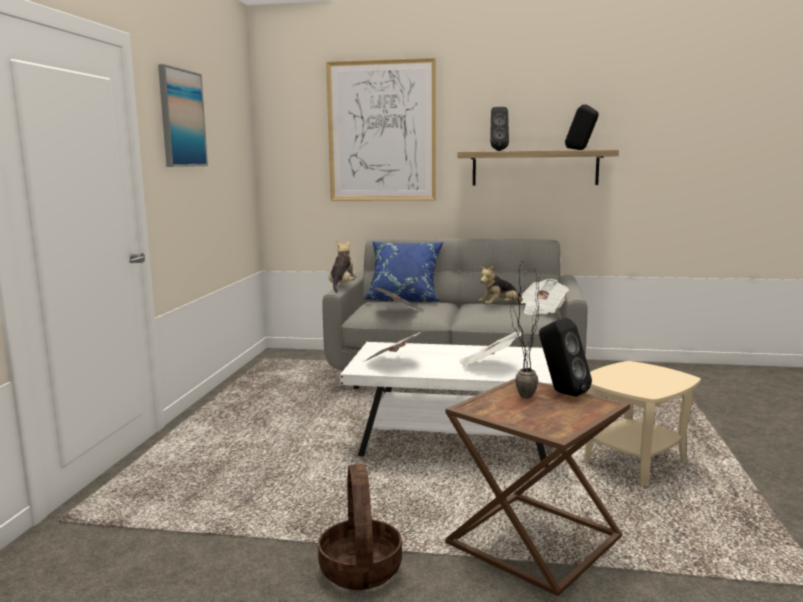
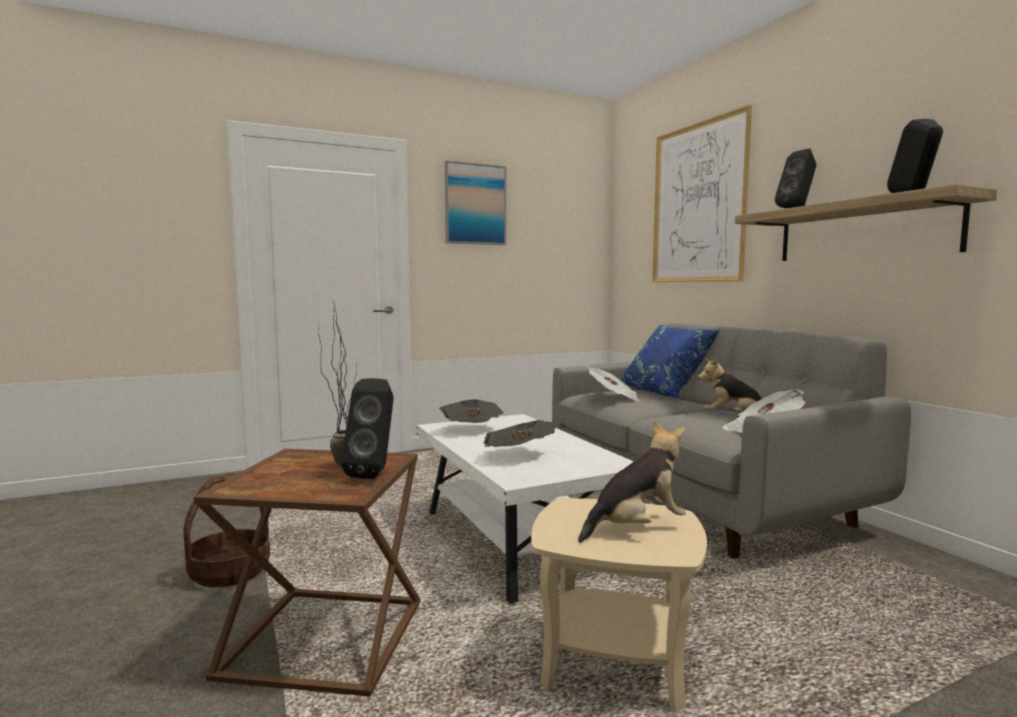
camera: 55 degrees right, 5 degrees down
(342, 286) = (592, 365): plush toy -> plush toy (636, 527)

